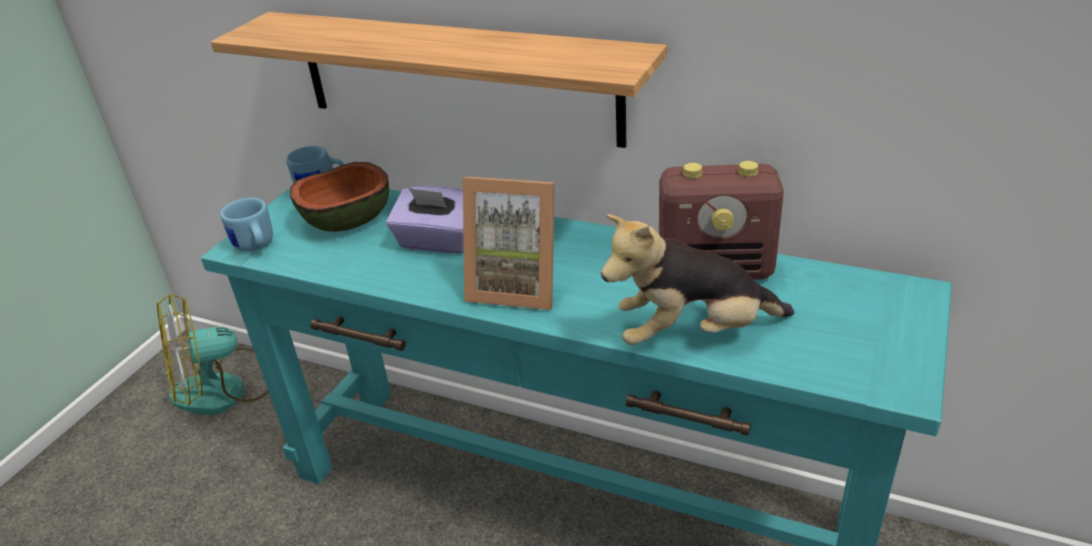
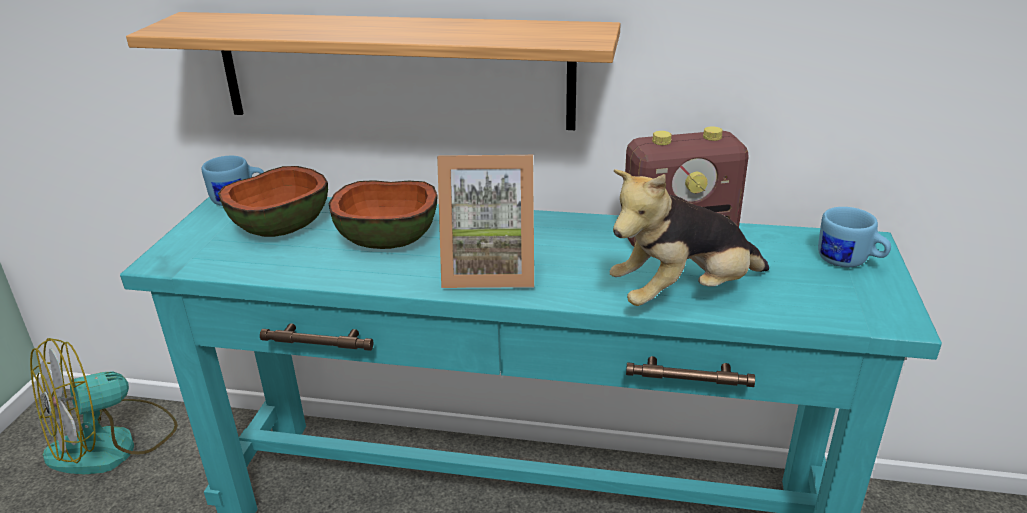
camera: 15 degrees left, 5 degrees down
(255, 247) = (183, 259): blue mug -> blue mug (849, 262)
(438, 242) = (389, 238): purple tissue box -> bowl

